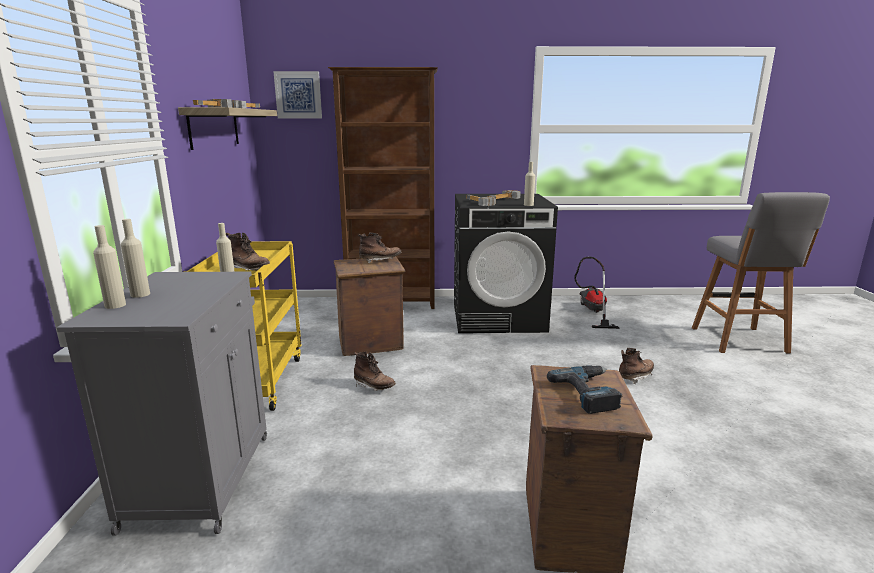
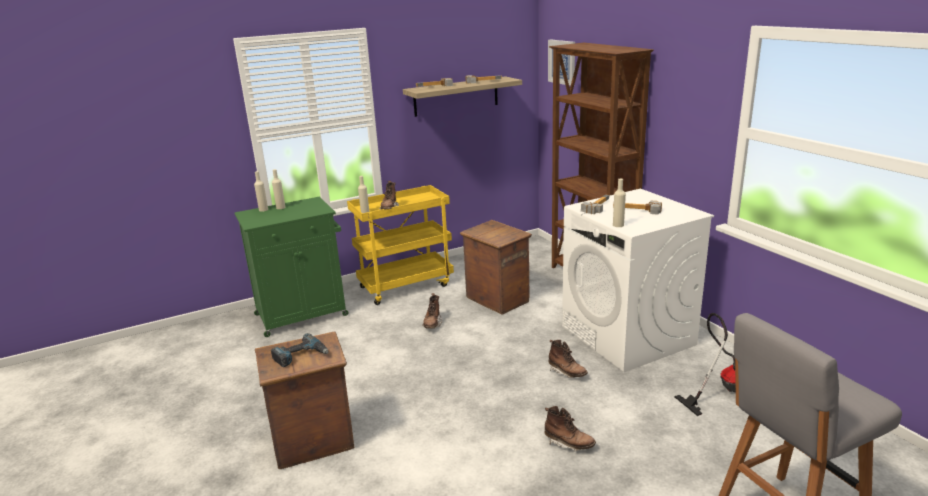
camera: 65 degrees right, 5 degrees up
(201, 478) = (303, 314): grey cabinet -> green cabinet
(380, 261) = (508, 232): brown boot -> brown boot (567, 372)
(498, 317) = (628, 336): black washing machine -> white washing machine

